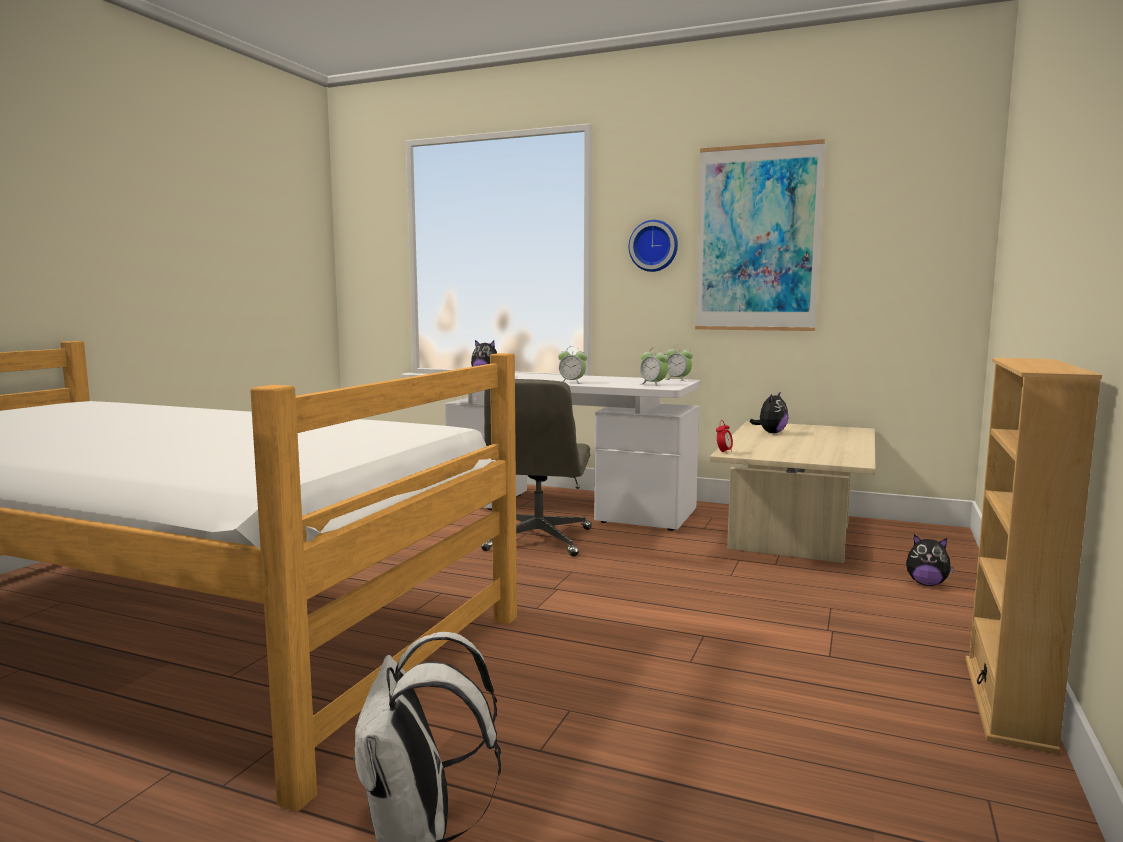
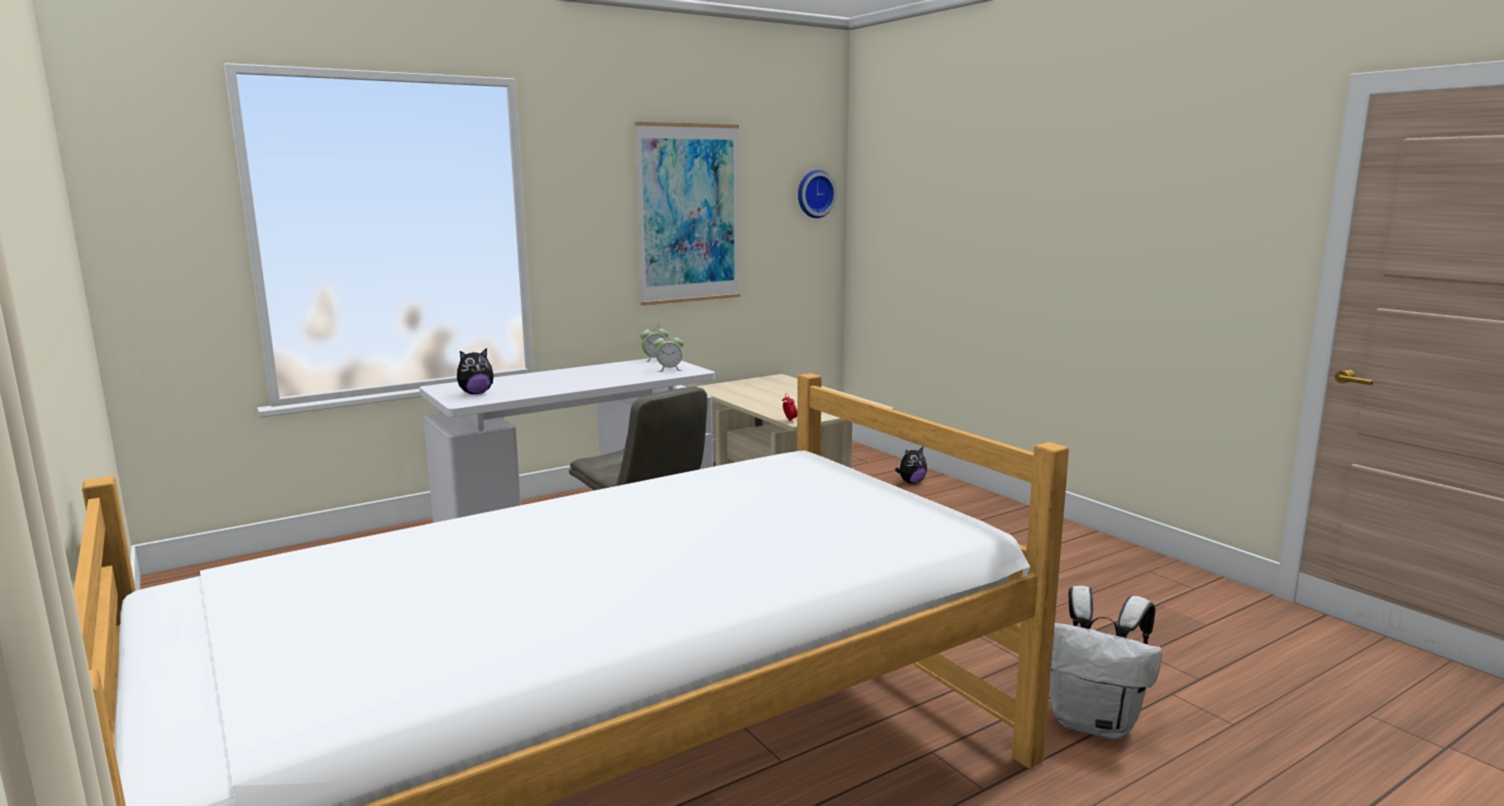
camera: 55 degrees left, 5 degrees up
(572, 382) = (599, 382): alarm clock -> none
(654, 246) = (594, 221): wall clock -> wall clock (814, 194)
(771, 433) = (747, 394): plush toy -> none
(1008, 702) = (1068, 528): beige bookcase -> none

